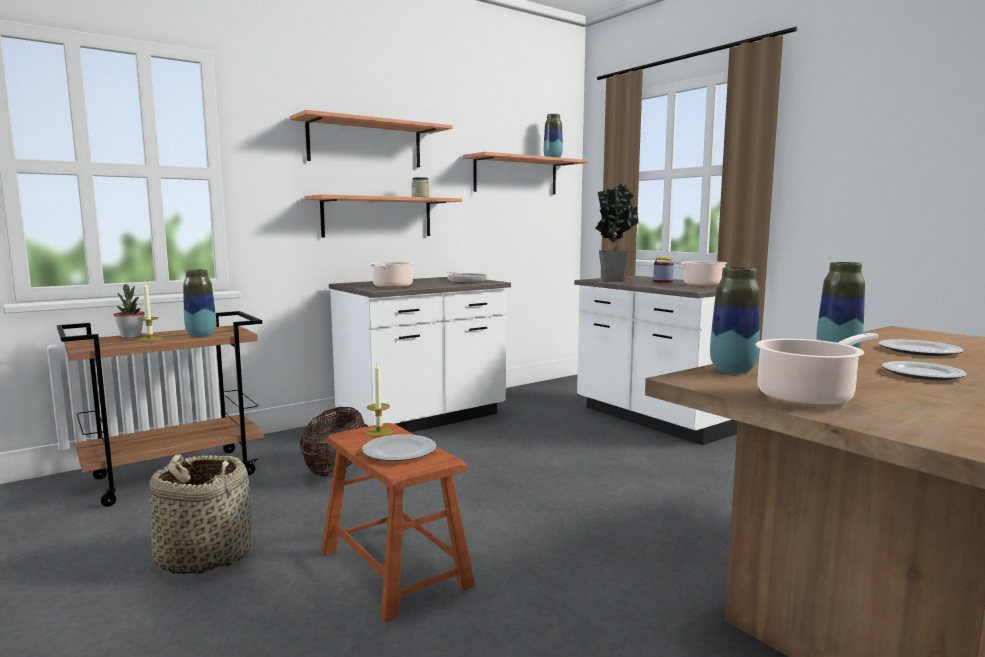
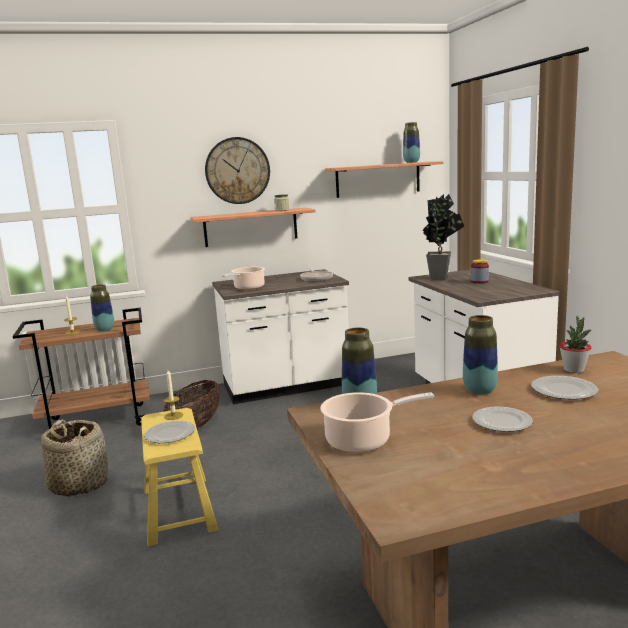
camera: 20 degrees right, 5 degrees up
(131, 336) = (65, 329): potted plant -> potted plant (574, 370)
(365, 144) = (237, 171): shelf -> wall clock
(394, 569) = (179, 509): brown stool -> yellow stool
(700, 285) = (503, 288): cooking pot -> none

